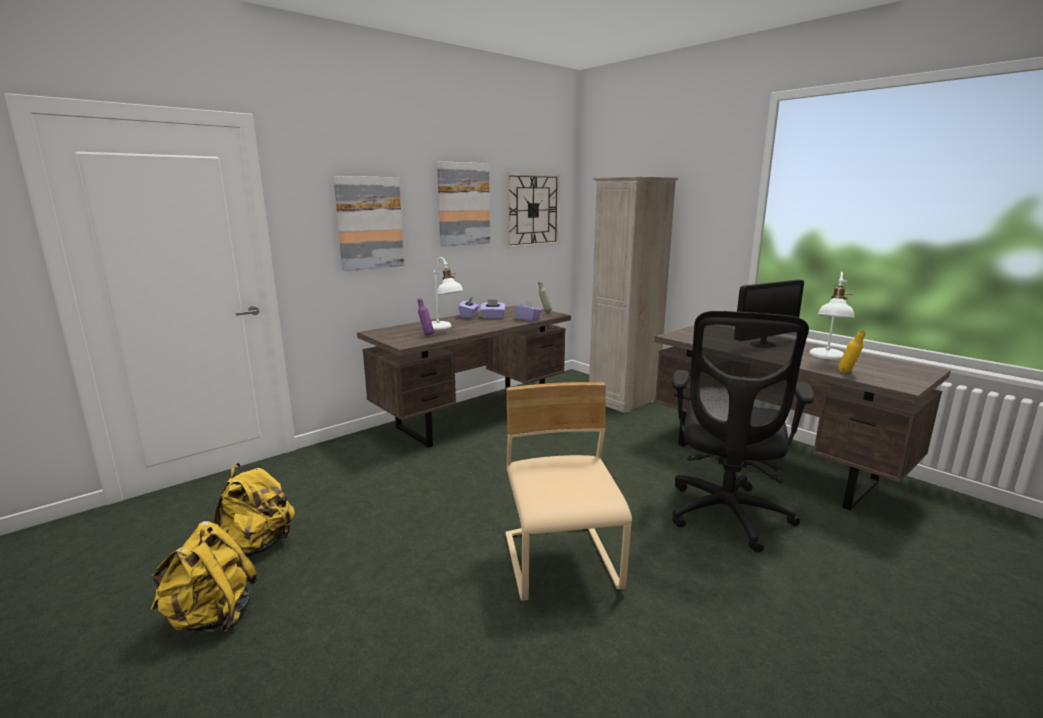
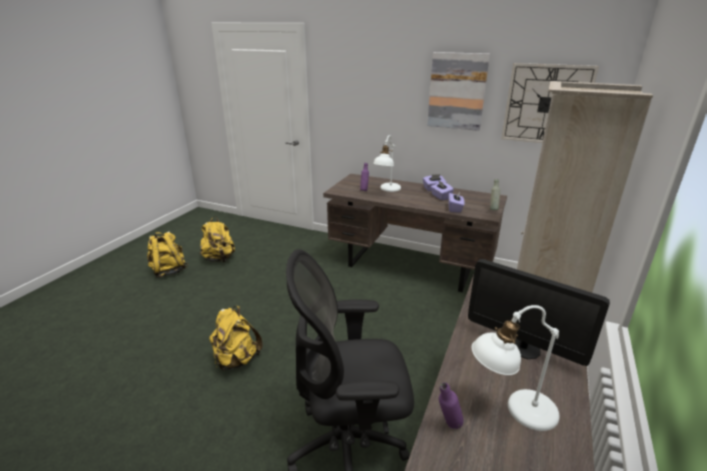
camera: 65 degrees right, 10 degrees up
(369, 223) = (370, 99): picture -> none
(561, 563) = (236, 360): beige chair -> yellow backpack
(847, 373) = (448, 427): yellow bottle -> purple bottle

